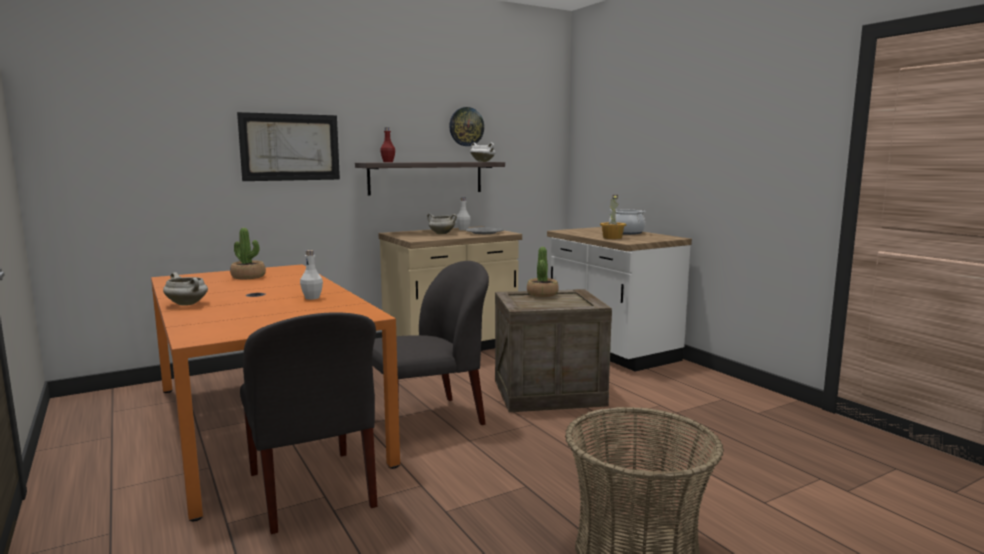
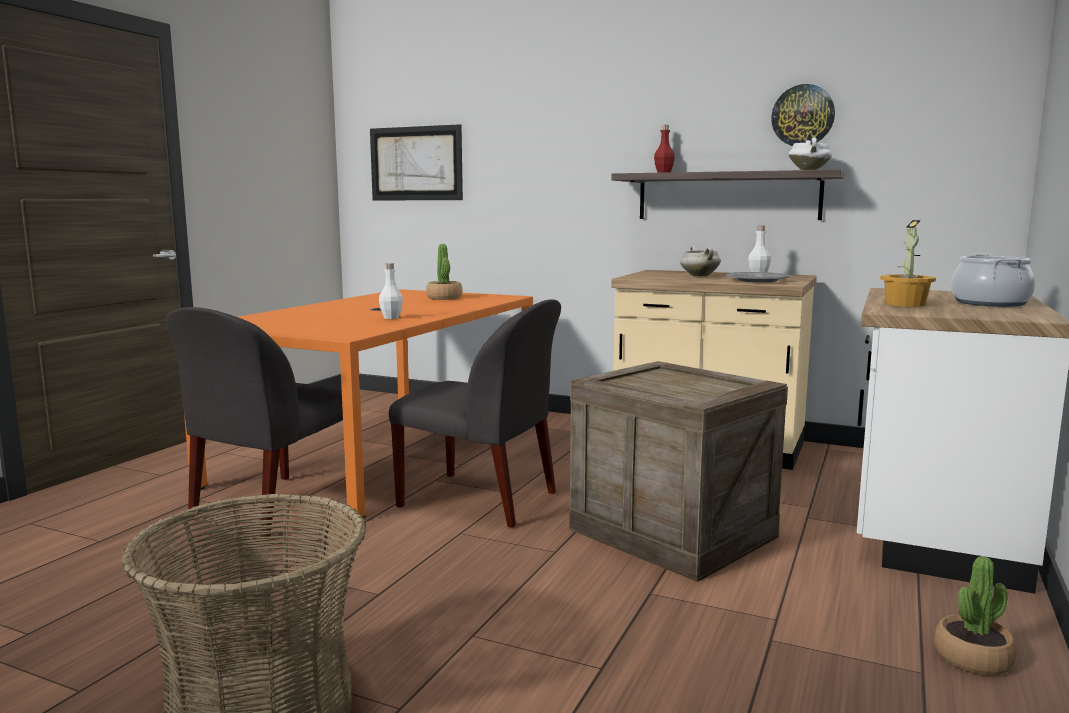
camera: 55 degrees right, 0 degrees up
(188, 304) = (317, 307): white cooking pot -> none
(290, 147) = (551, 157): picture -> picture (416, 163)
(542, 294) = (697, 375): potted plant -> potted plant (973, 658)

